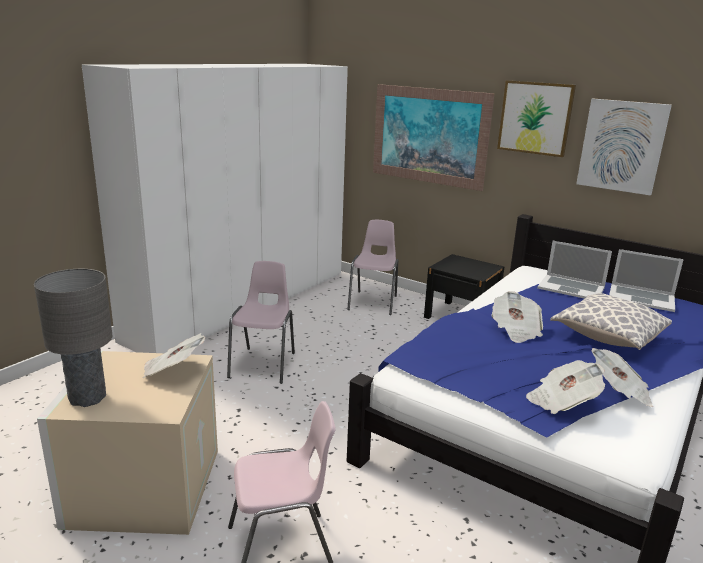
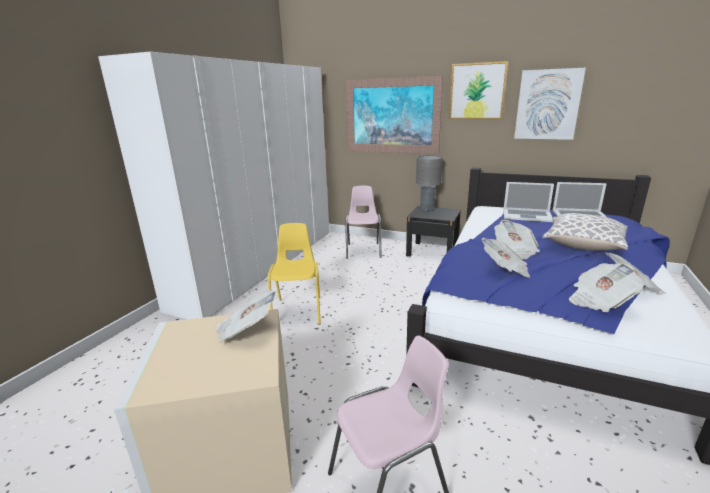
camera: 10 degrees left, 0 degrees up
(88, 398) = (167, 374): grey table lamp -> grey table lamp (427, 209)
(264, 365) = (298, 311): pink chair -> yellow chair
(483, 351) = (505, 269): none -> newspaper

